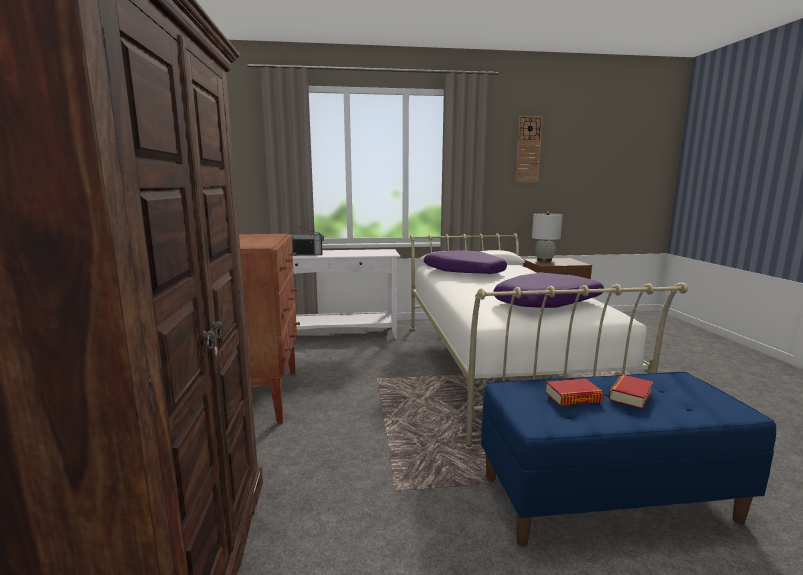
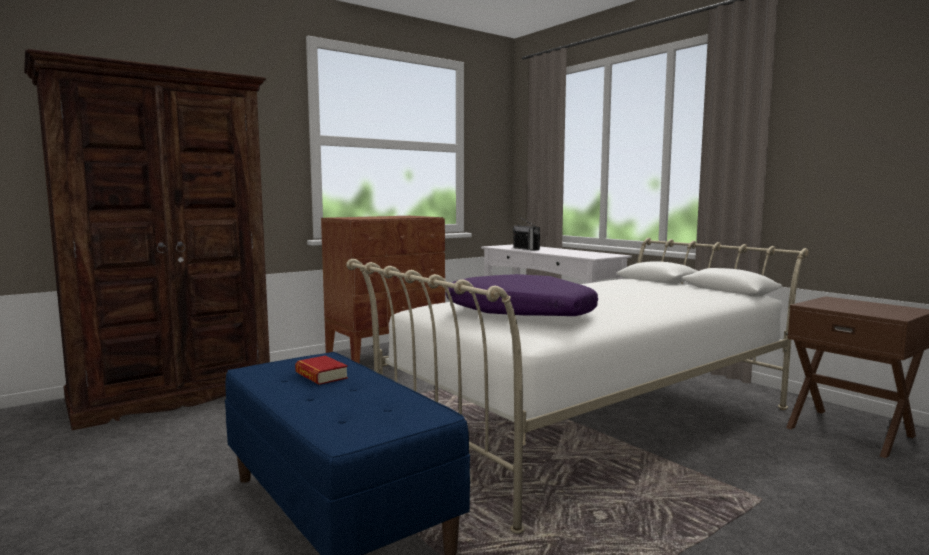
camera: 60 degrees right, 5 degrees down
(463, 272) = (617, 285): purple pillow -> none
(528, 149) = (868, 99): wall clock -> none
(544, 260) = (849, 302): white table lamp -> none
(630, 396) = (346, 393): book -> none

